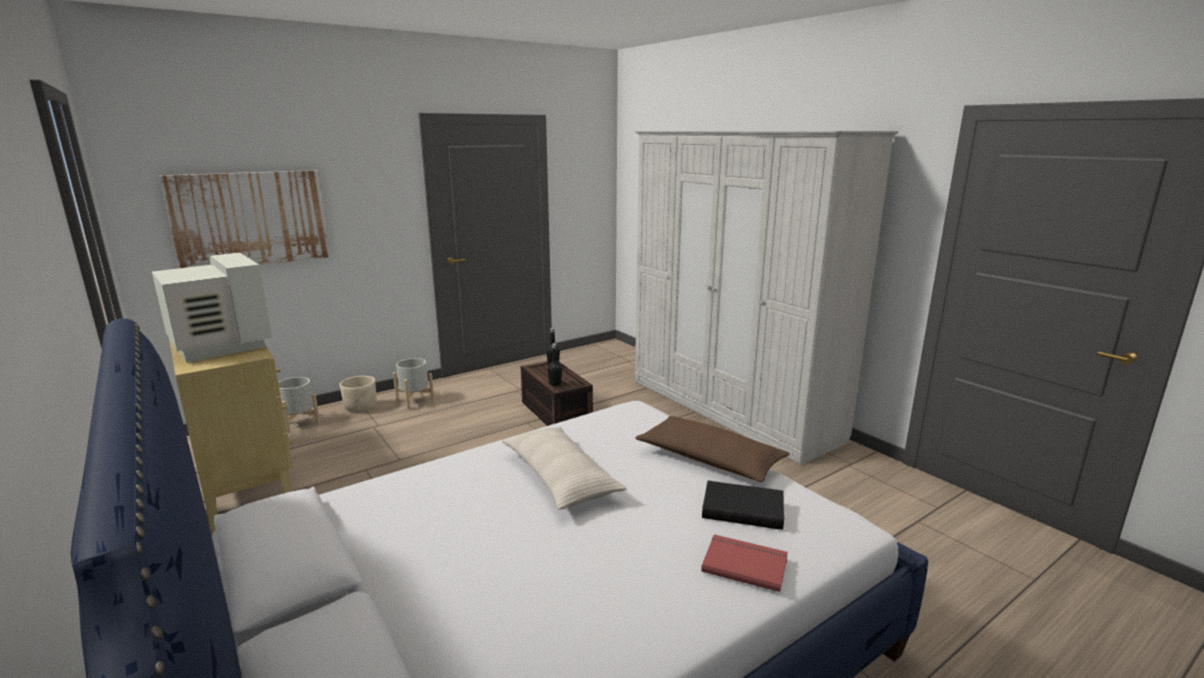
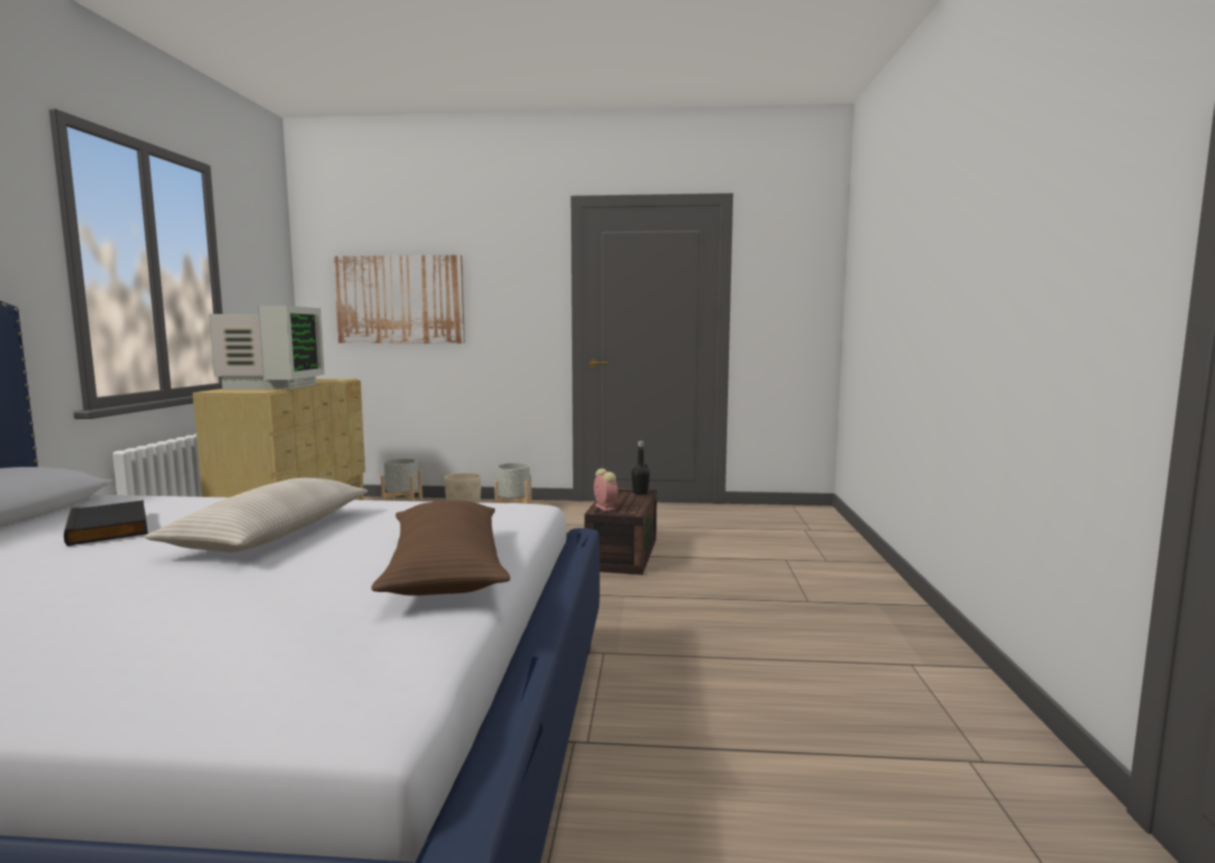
camera: 40 degrees right, 10 degrees down
(555, 384) = (604, 507): black bottle -> alarm clock
(731, 409) = (868, 614): white wardrobe -> none
(743, 508) = (306, 618): black book -> black book (111, 528)
(744, 563) = (119, 669): red book -> none

